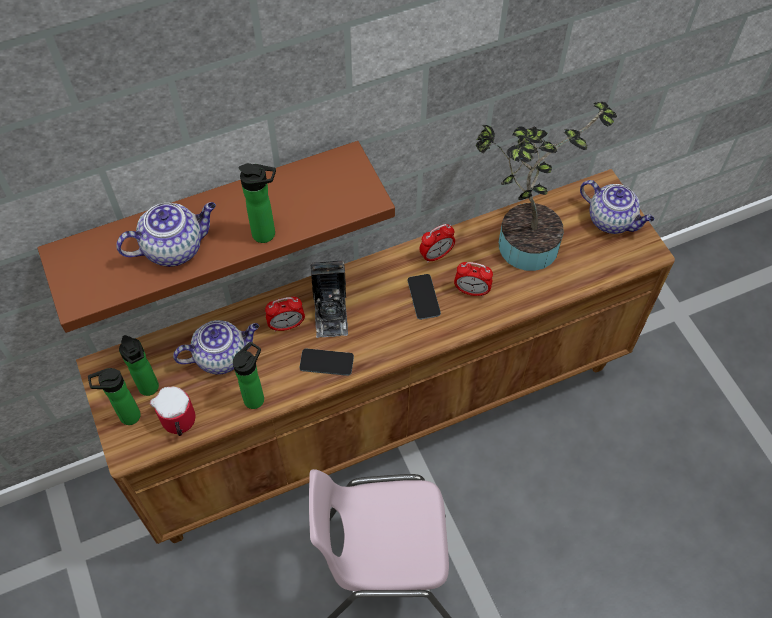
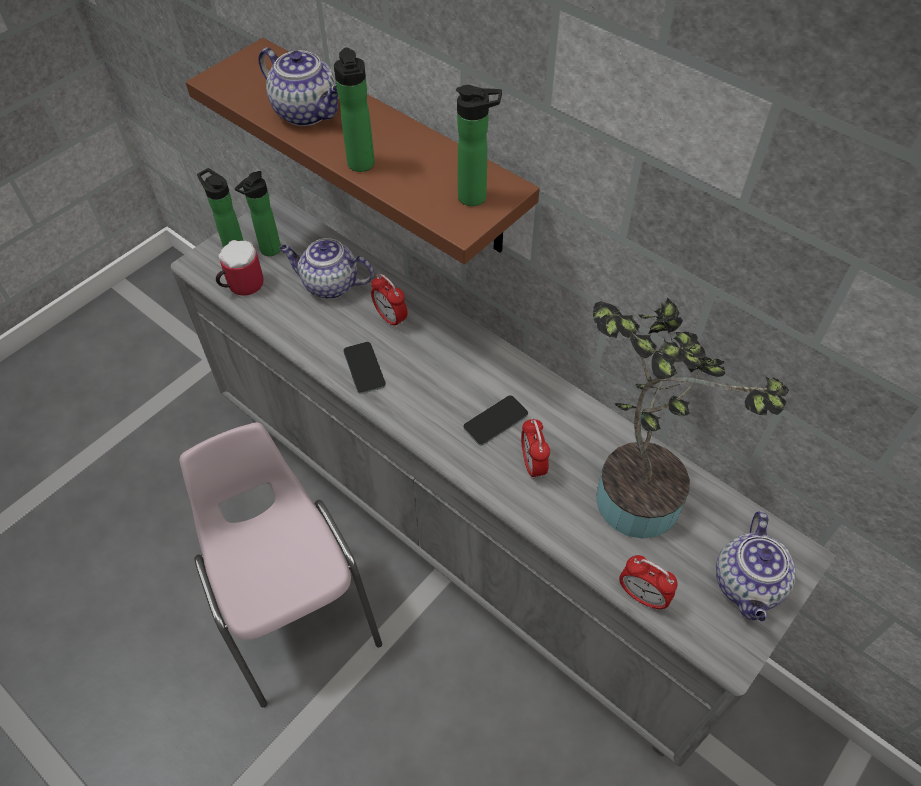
camera: 65 degrees right, 5 degrees down
(222, 356) = (329, 285): teapot -> teapot turned 150 degrees clockwise
(256, 397) = (296, 329): bottle -> bottle (477, 197)
(330, 311) = (428, 346): camera -> none
(383, 420) = (460, 538): brown dresser -> grey dresser
(436, 255) = (559, 411): alarm clock -> alarm clock (642, 596)

